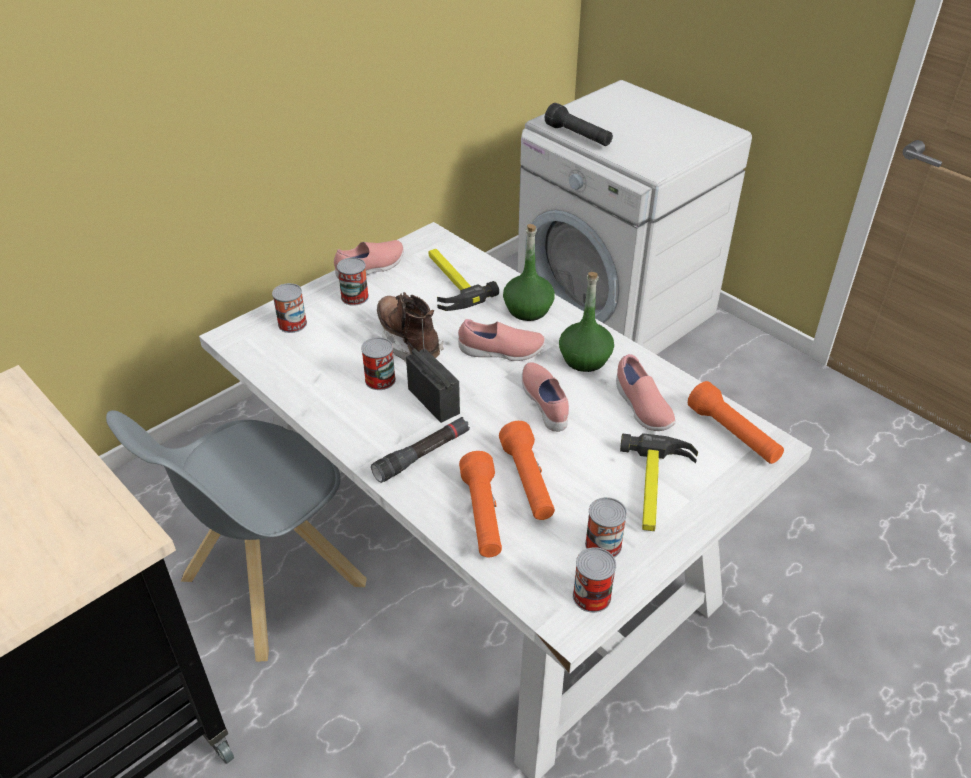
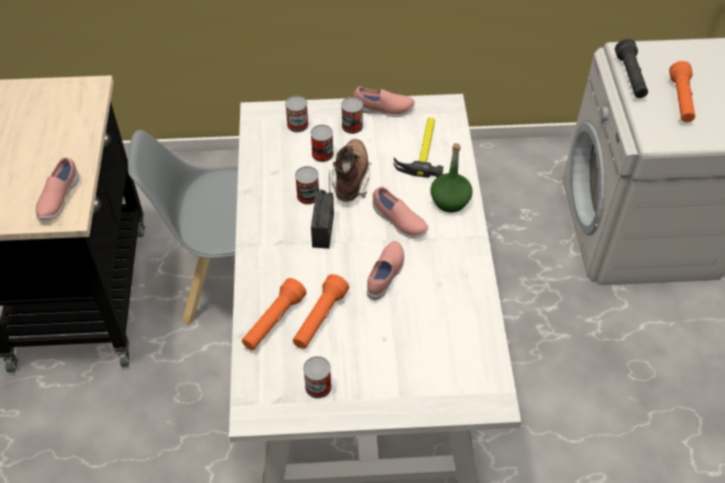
camera: 40 degrees right, 10 degrees up
(422, 455) = (280, 261): black flashlight -> none
(584, 359) = (446, 260): green bottle -> none
(591, 596) = (278, 410): can -> can (322, 154)
(641, 408) = (442, 318): pink shoe -> pink shoe (58, 199)
(656, 488) = (387, 375): hammer -> none
(733, 435) = (478, 376): orange flashlight -> orange flashlight (681, 100)

